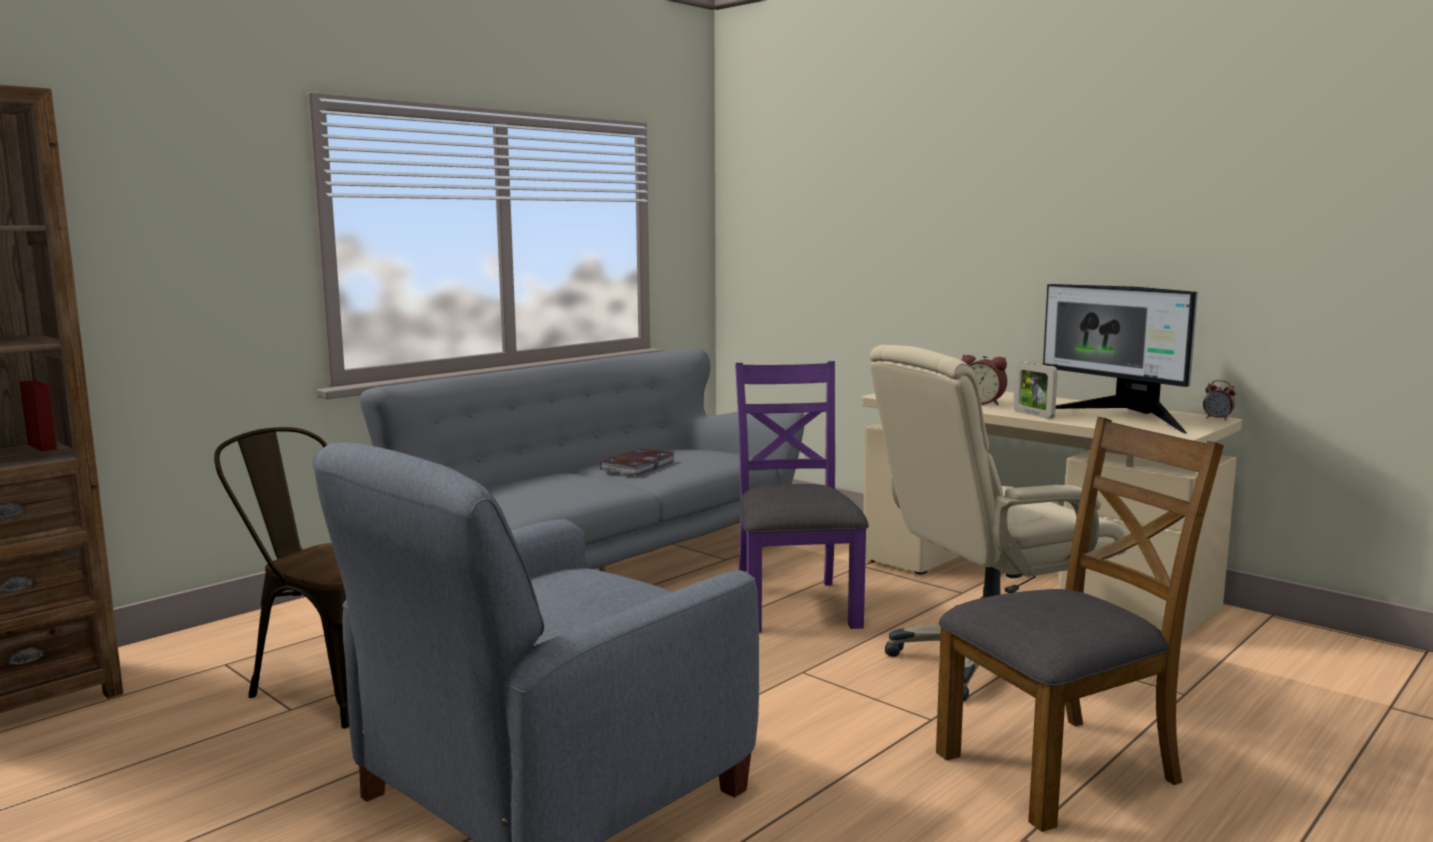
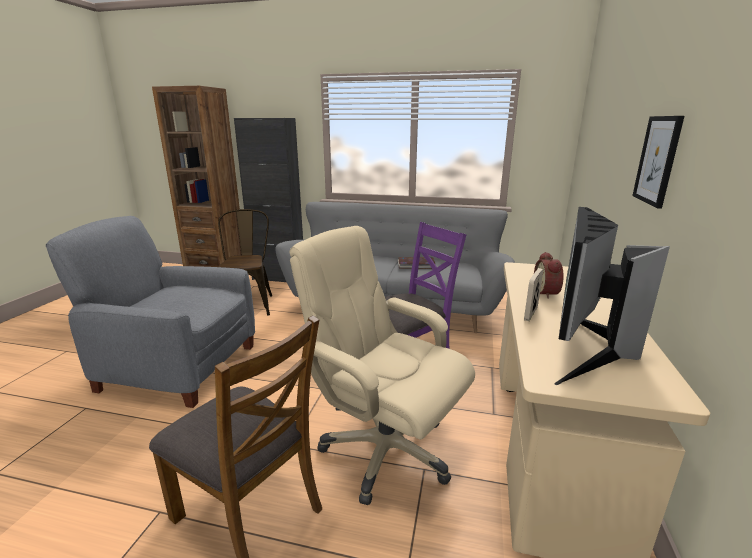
camera: 60 degrees right, 10 degrees up
(236, 631) = (279, 278): none -> black cabinet
(1019, 238) = (657, 160): none -> picture
(1217, 419) = (675, 398): alarm clock -> none

